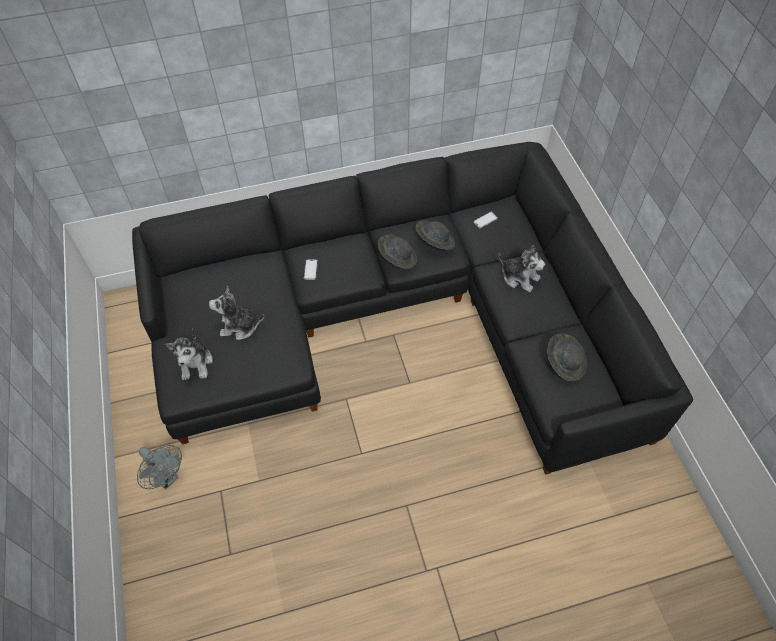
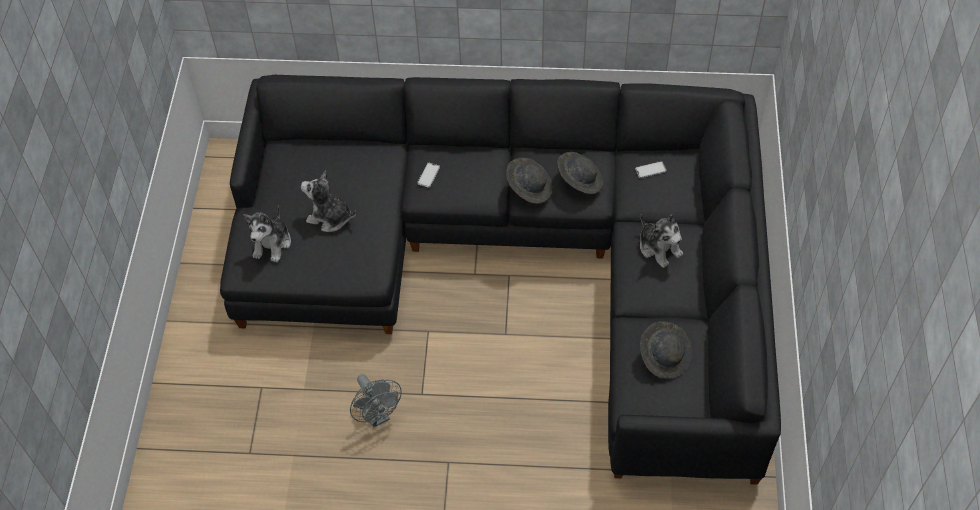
camera: 20 degrees right, 0 degrees up
(167, 478) = (212, 358): grey fan -> grey fan (377, 416)

